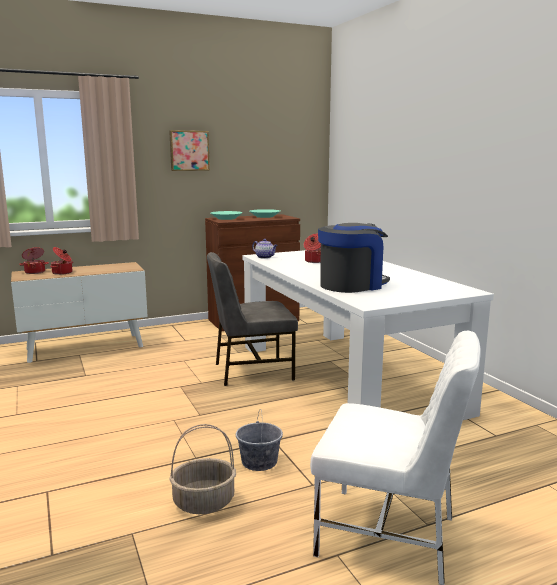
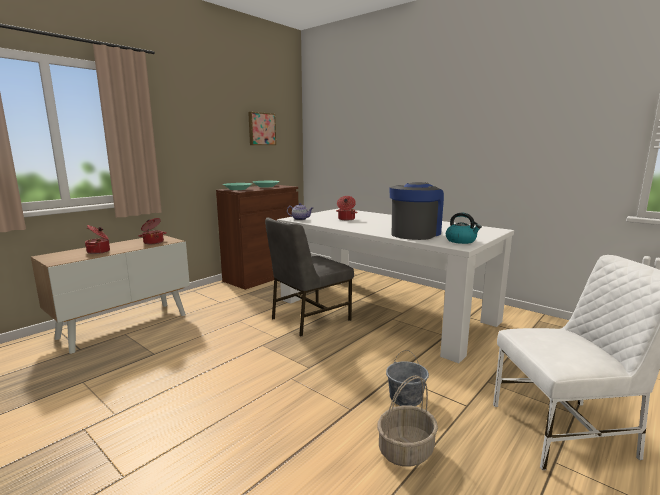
camera: 25 degrees left, 0 degrees up
(35, 272) = (63, 254): cooking pot -> cooking pot (153, 242)
(189, 150) = (199, 128): picture -> picture (261, 129)
(385, 298) = (461, 241): none -> kettle

